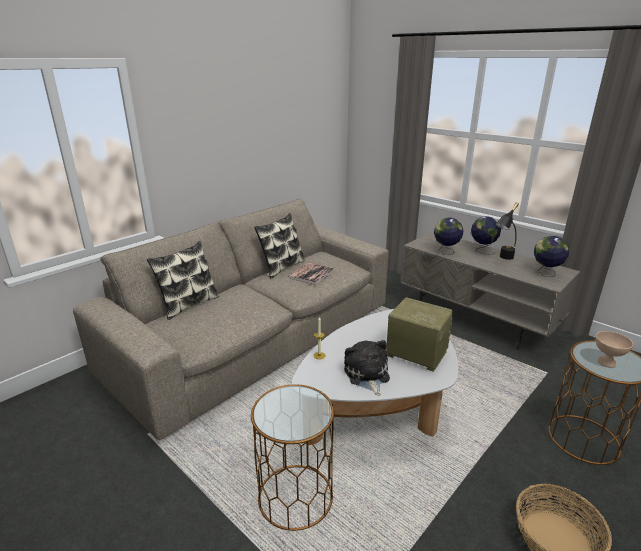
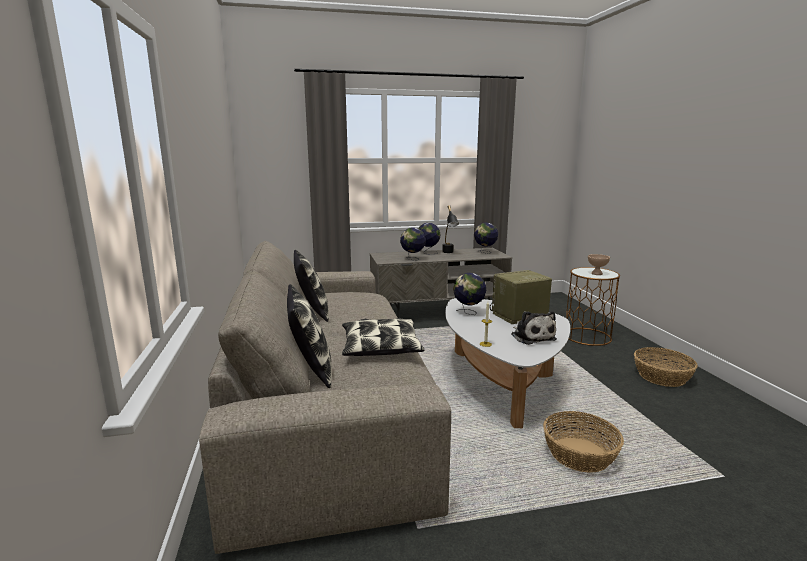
camera: 55 degrees left, 10 degrees down
(243, 313) = (380, 347): none -> pillow
(295, 496) = (580, 454): brown side table -> basket
(311, 274) = (353, 305): book -> none
(367, 375) = (532, 337): plush toy -> plush toy turned 135 degrees counterclockwise
(385, 325) = (468, 313): none -> globe

